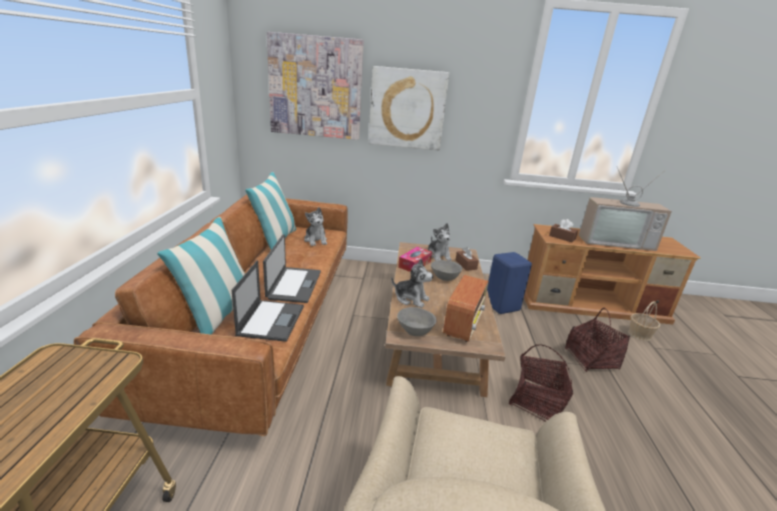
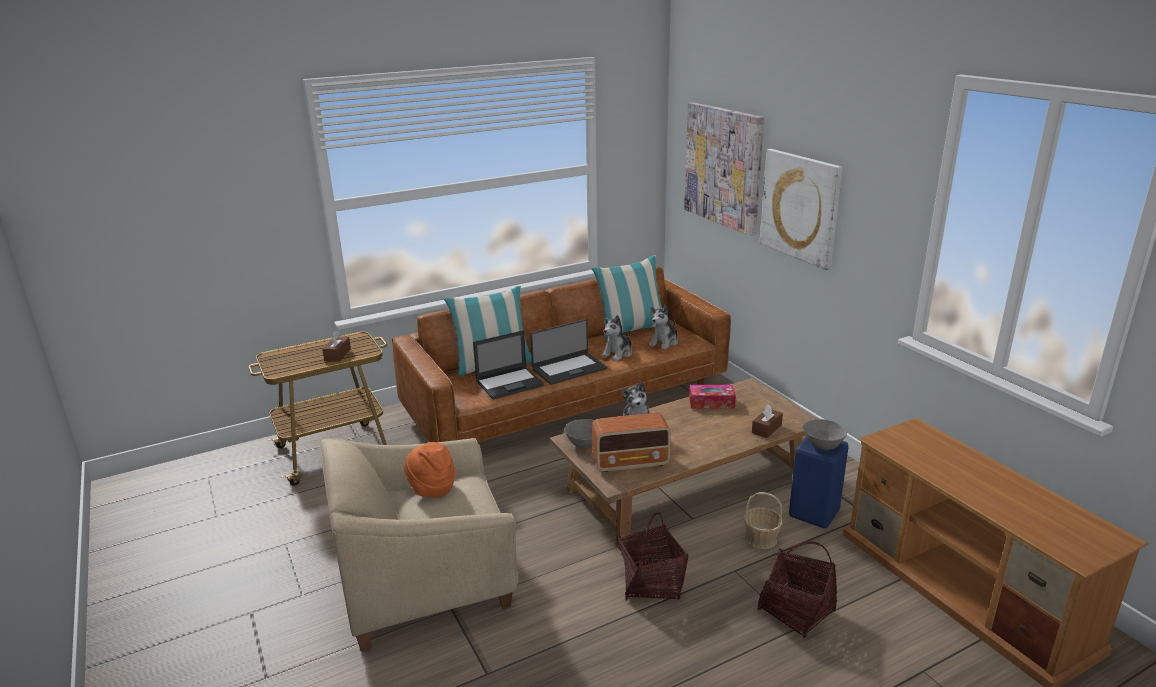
camera: 60 degrees right, 0 degrees up
(438, 256) = (758, 408): plush toy -> plush toy (618, 353)
(445, 277) = (712, 427): grey bowl -> grey bowl (823, 445)
(445, 457) = (431, 488): none -> orange hat
(562, 237) = (903, 445): brown tissue box -> brown tissue box (337, 354)
(615, 241) = (985, 488): television -> none
(639, 334) = (941, 652): basket -> basket (761, 539)

